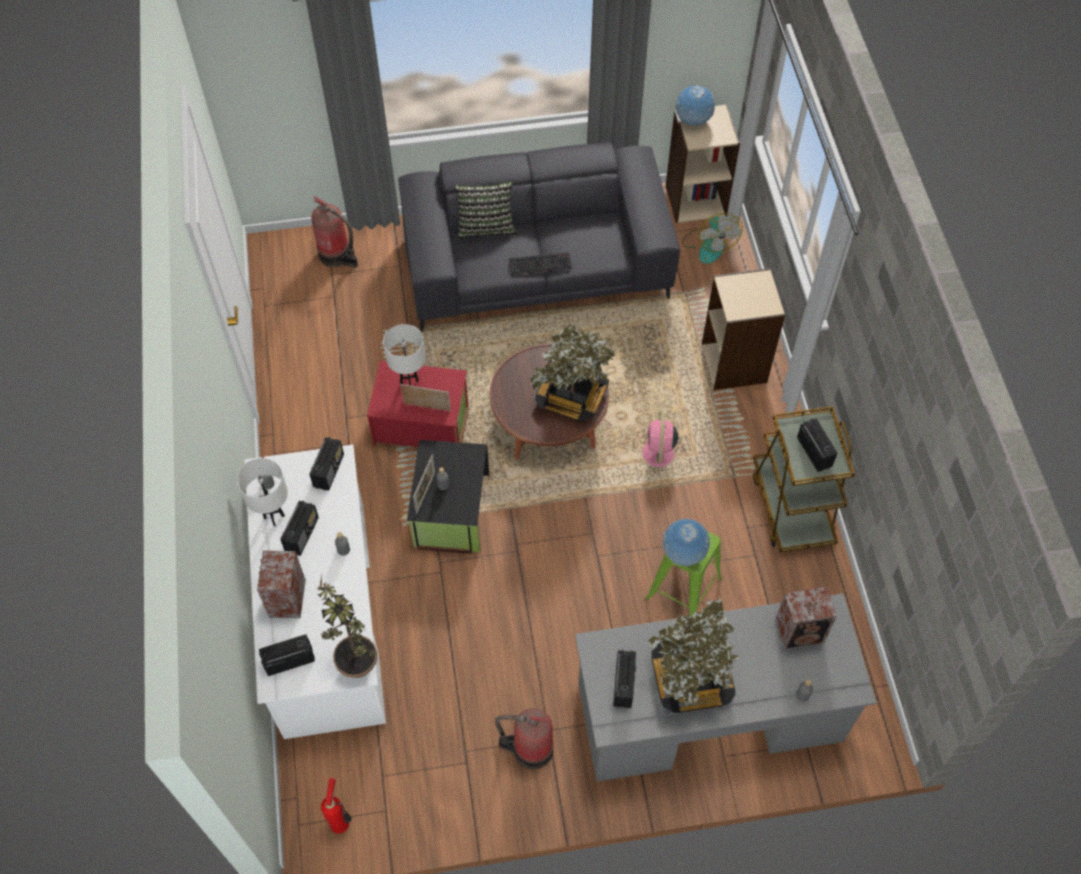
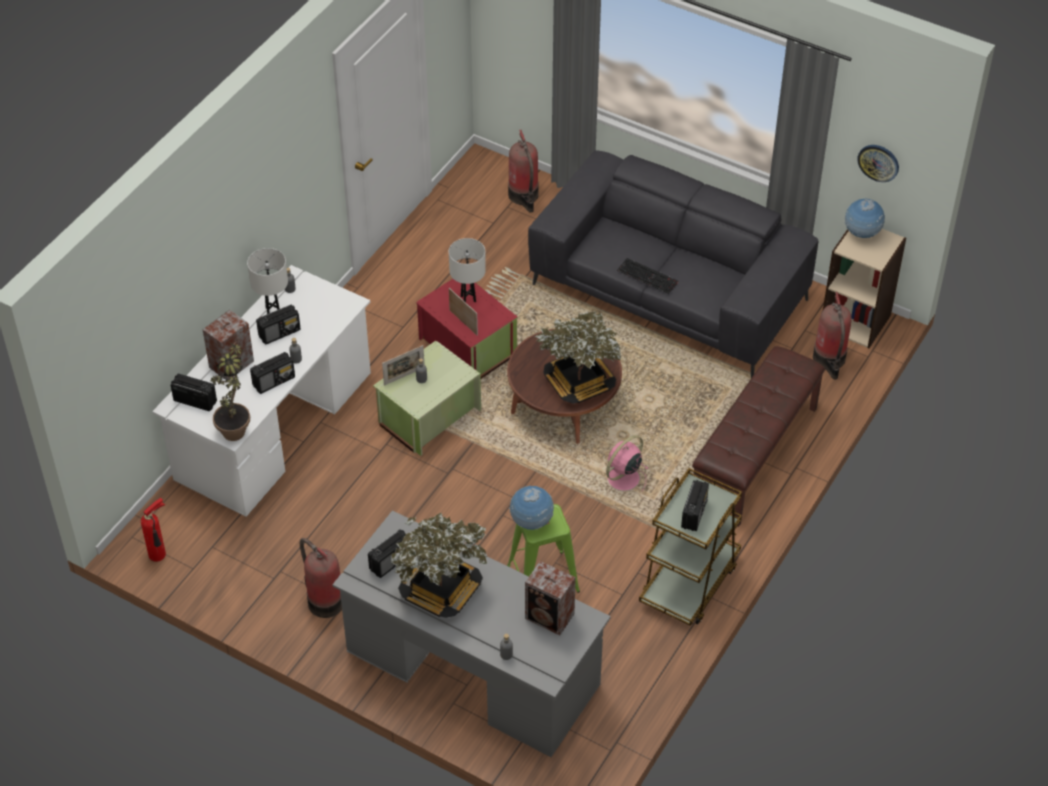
camera: 40 degrees right, 10 degrees down
(329, 470) = (337, 306): radio -> radio (274, 381)
(450, 511) = (428, 416): black storage box -> green storage box
(486, 226) = (634, 227): pillow -> none
(693, 47) = (878, 162): none -> wall clock
(709, 245) = (829, 360): fan -> fire extinguisher
(735, 363) = (755, 456): beige bookcase -> brown bench

